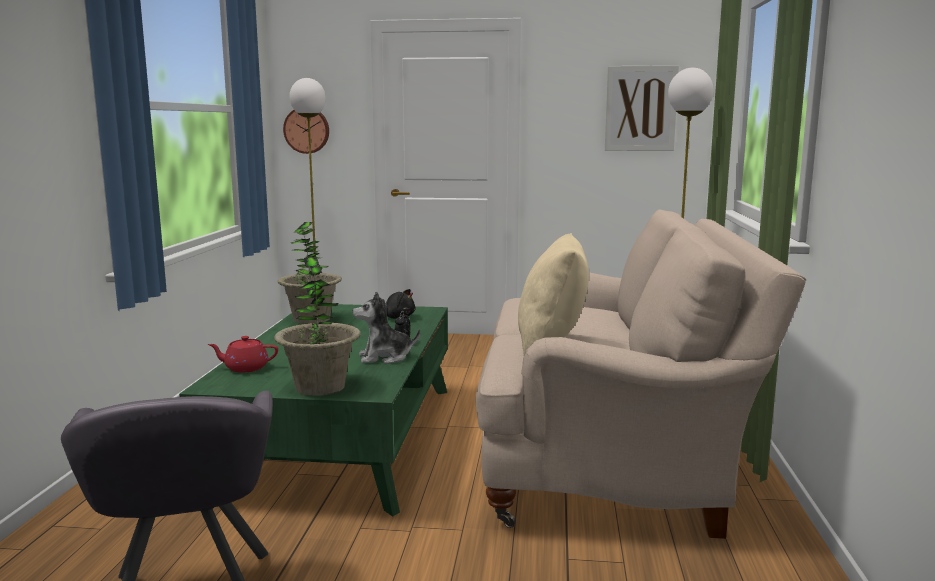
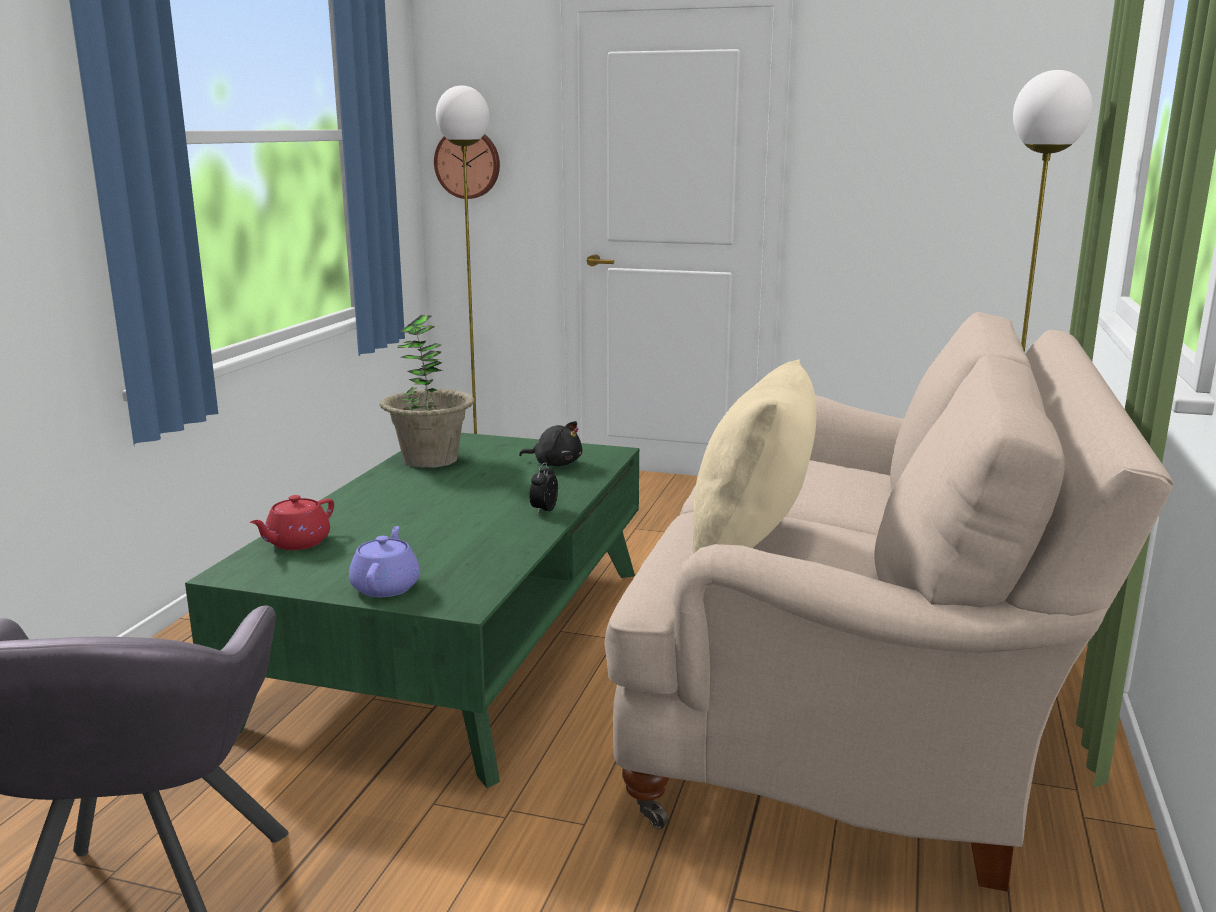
camera: 10 degrees right, 5 degrees up
(245, 368) = (297, 543): red teapot -> red teapot turned 60 degrees counterclockwise
(320, 387) = (386, 586): potted plant -> purple teapot
(385, 357) = (505, 537): plush toy -> none
(640, 108) = (984, 133): picture -> none

